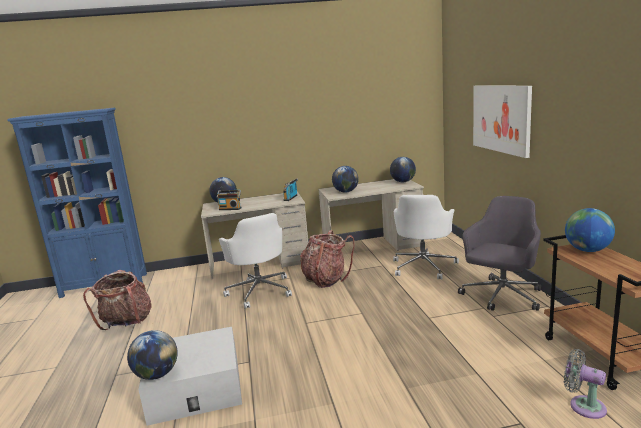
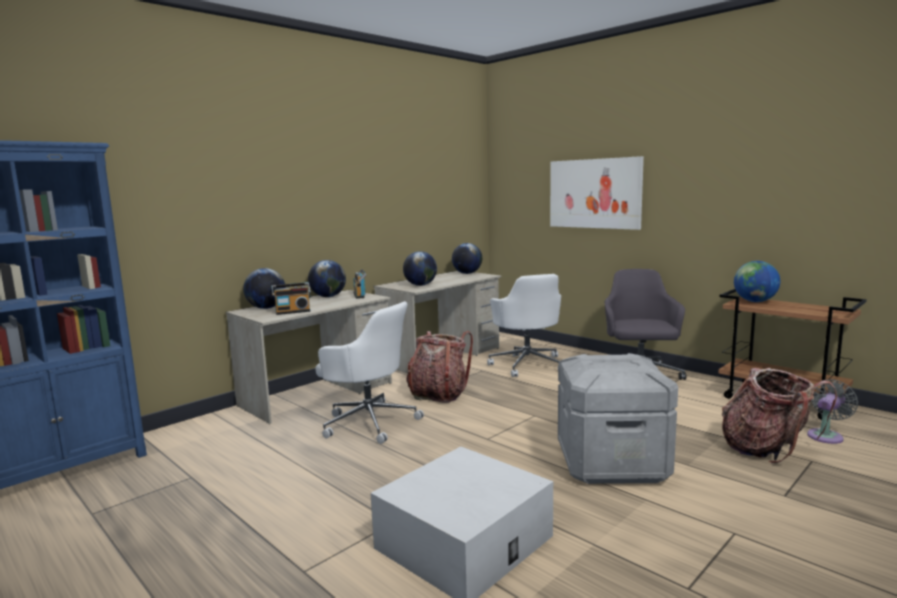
camera: 35 degrees left, 5 degrees down
(126, 323) = (204, 506): backpack -> backpack (767, 450)
(157, 375) = (462, 520): globe -> globe (328, 297)
(355, 367) = (612, 463): none -> grey storage box
(583, 406) = (826, 435): grey fan -> grey fan turned 135 degrees clockwise

